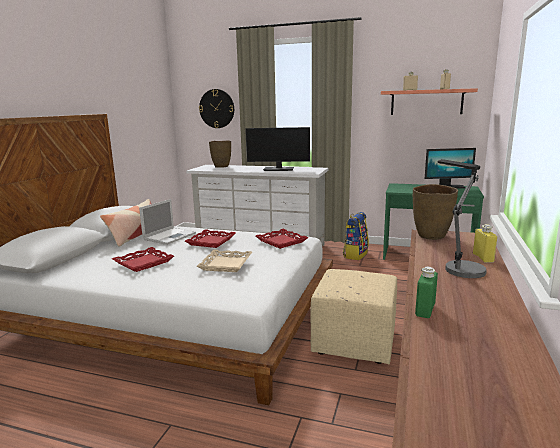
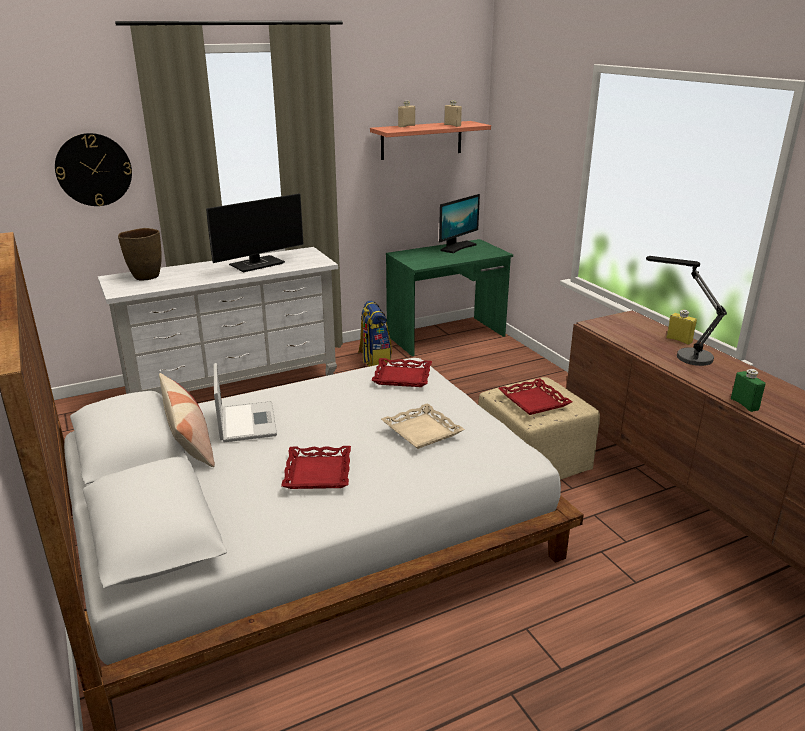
camera: 45 degrees left, 10 degrees up
(211, 241) = (324, 408): red tray -> red tray (533, 401)
(431, 236) = (605, 328): brown vase -> none

